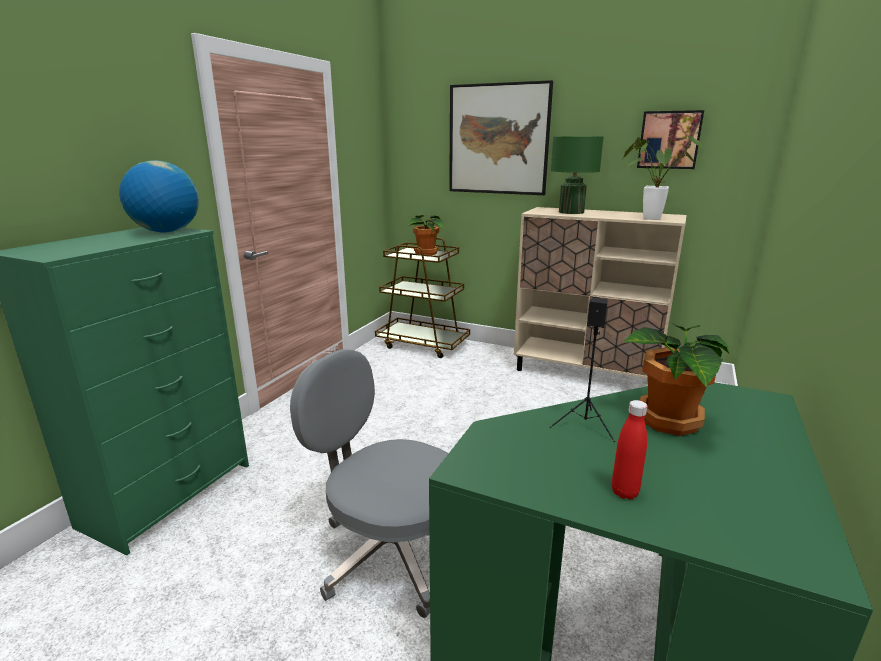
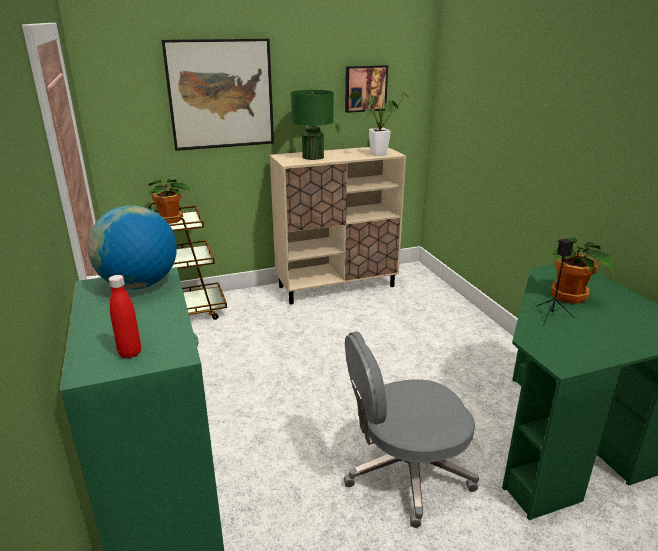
camera: 45 degrees left, 5 degrees up
(624, 492) = (619, 339): red bottle -> red bottle (130, 353)

